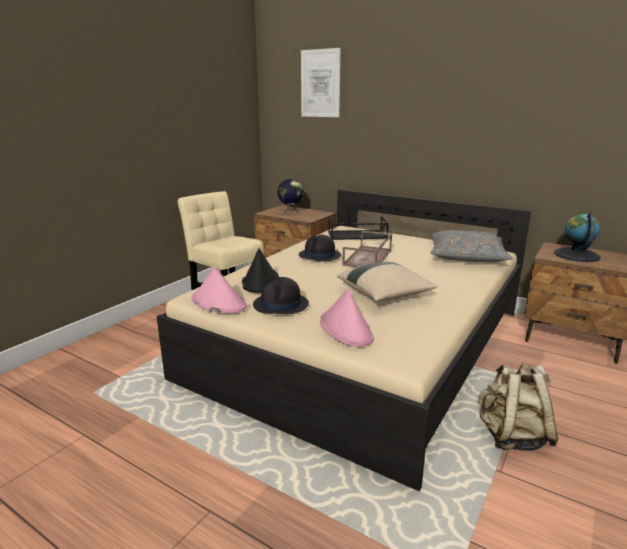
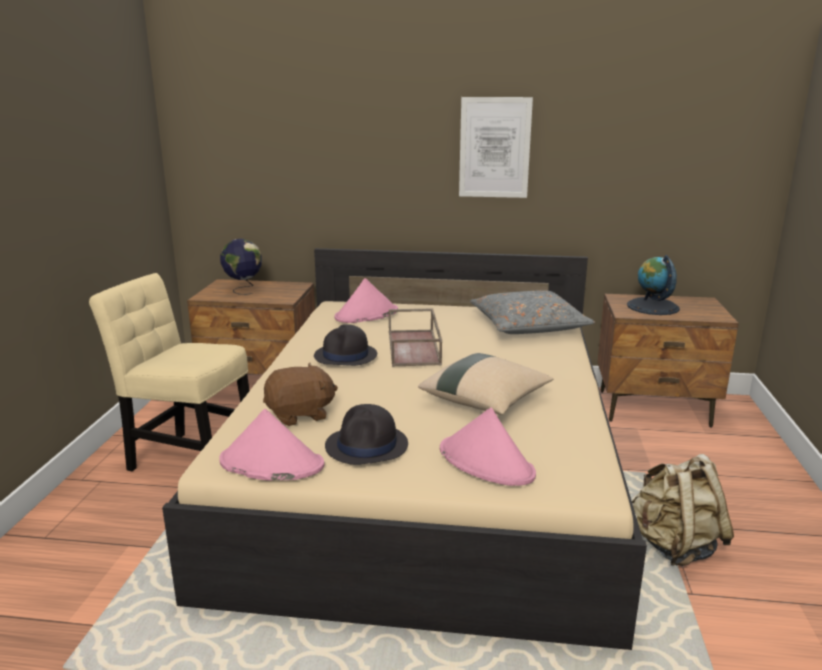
camera: 25 degrees left, 0 degrees up
(260, 281) = (300, 414): black hat -> brown plush toy
(320, 83) = (270, 92): picture -> picture (494, 148)
(356, 235) = (366, 315): black tray -> pink hat

